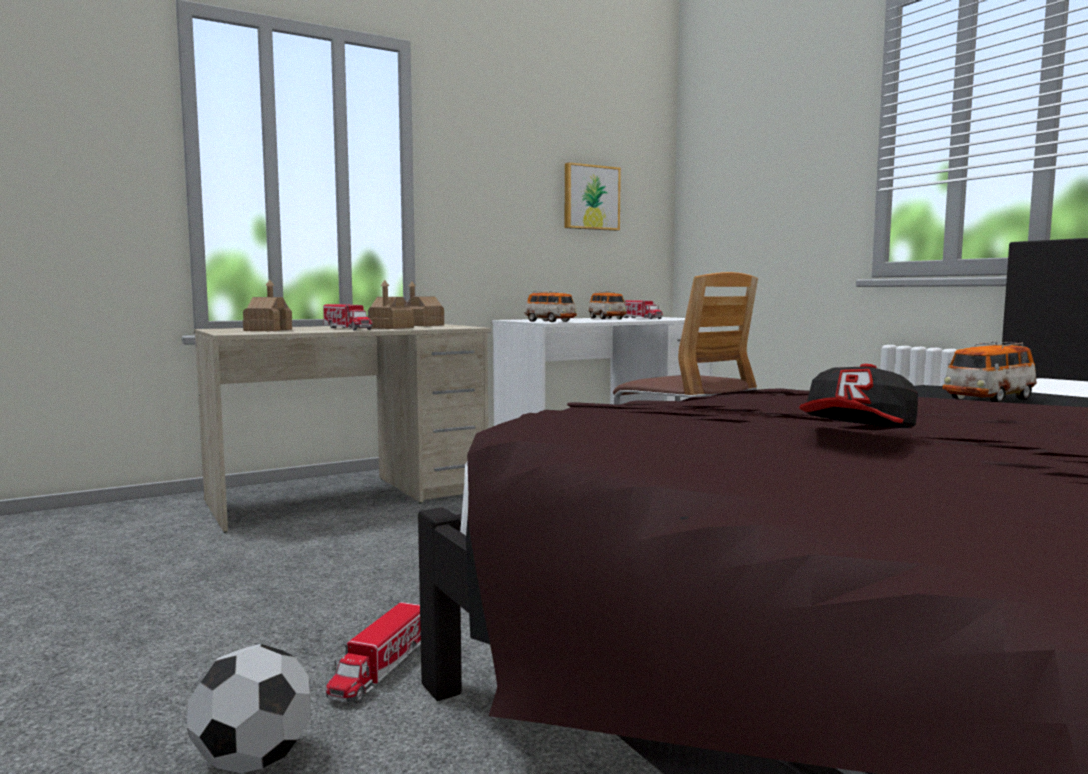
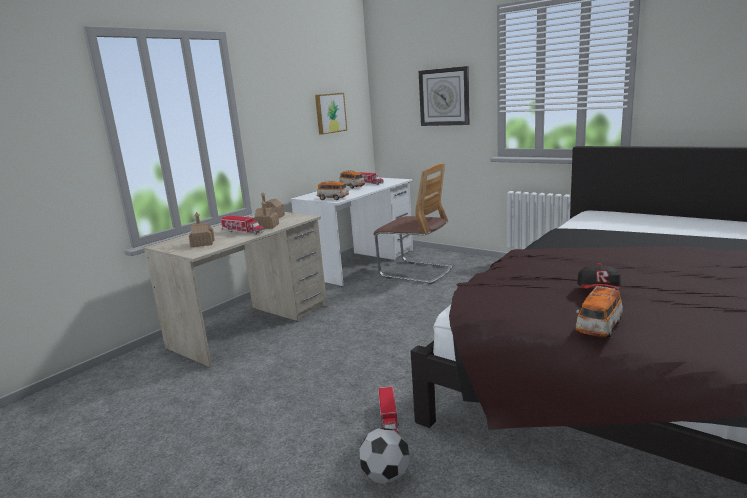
camera: 20 degrees left, 10 degrees up
(787, 174) = (444, 97): none -> wall clock
(988, 399) = (596, 241): toy car -> toy car (598, 328)

